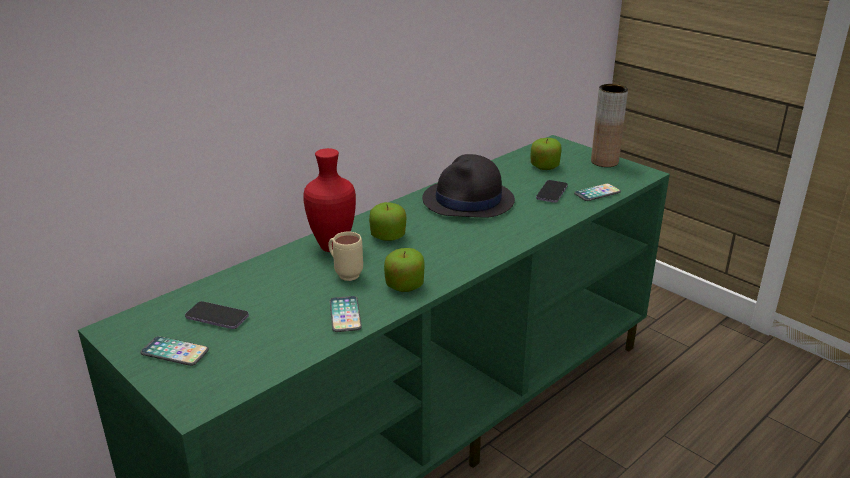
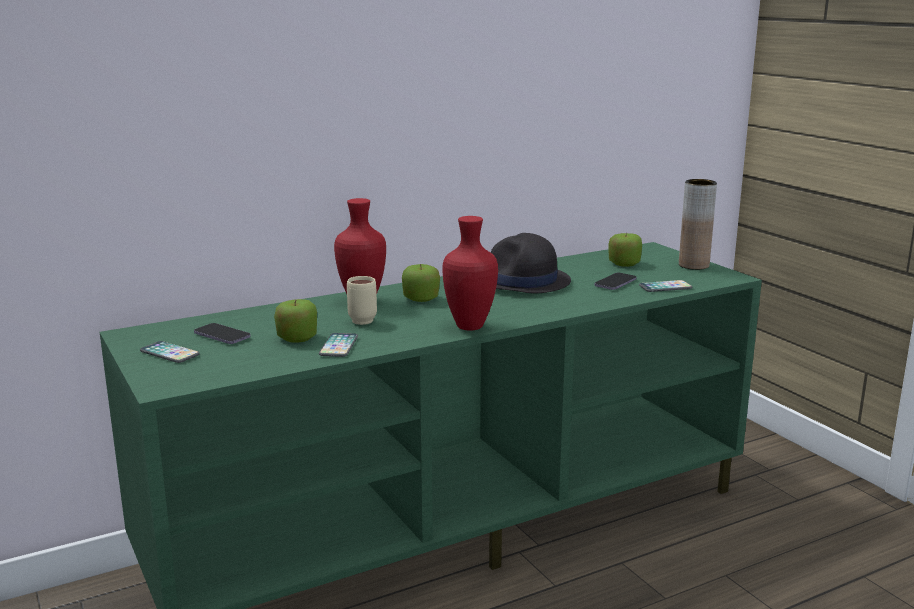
camera: 15 degrees right, 10 degrees down
(404, 285) = (410, 333): apple -> apple (297, 338)
(454, 268) = (469, 326): none -> red vase

